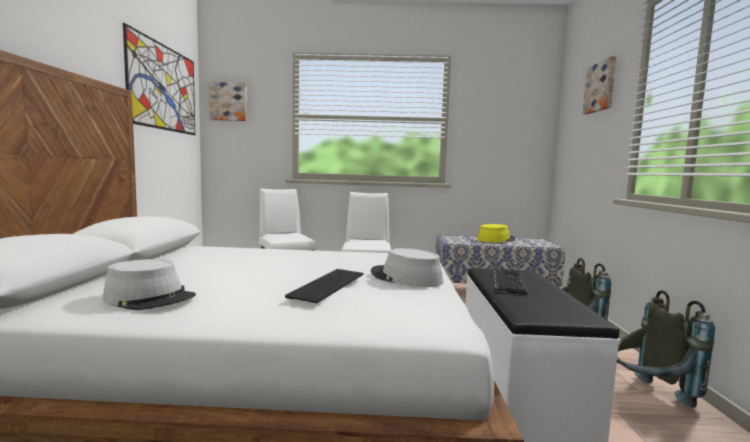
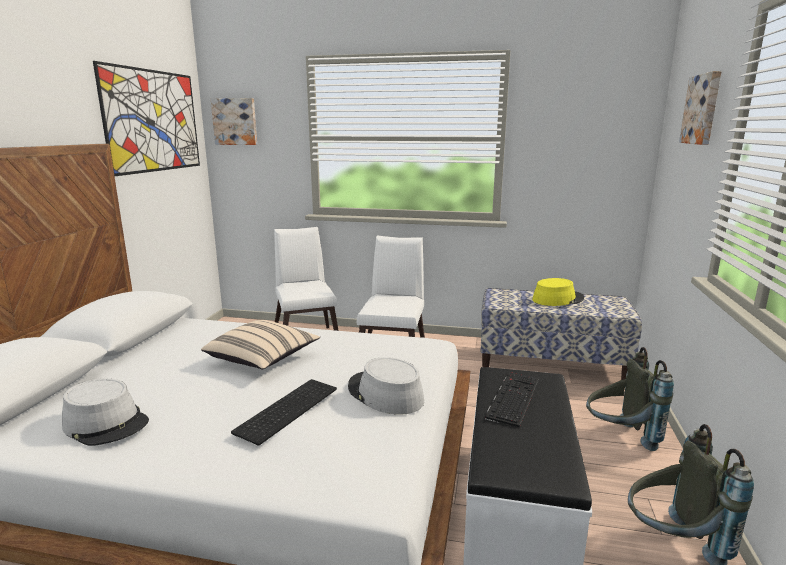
camera: 10 degrees right, 10 degrees up
(282, 263) = (263, 359): none -> beige pillow

